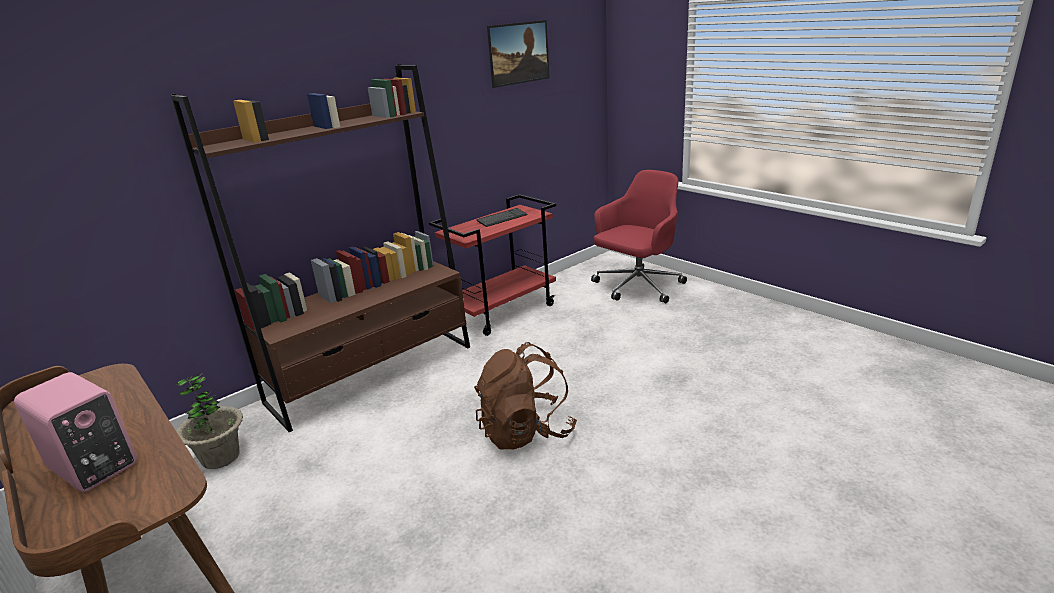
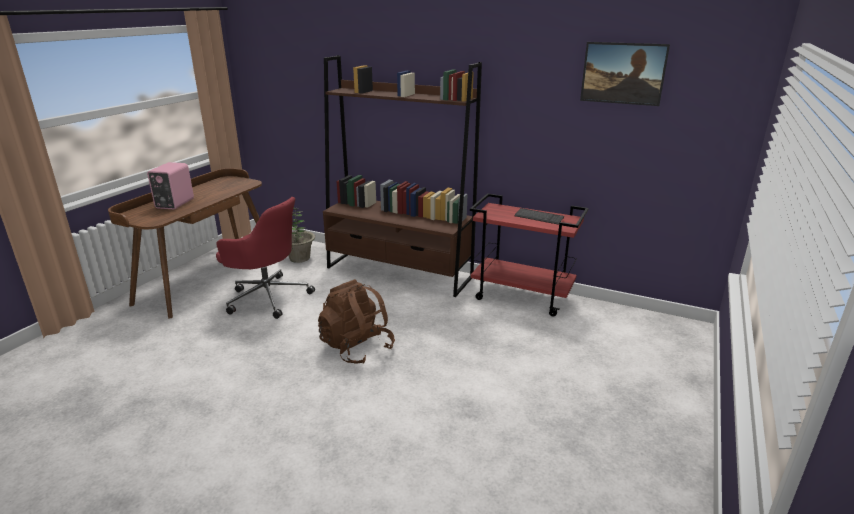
camera: 65 degrees right, 0 degrees up
(637, 287) = (640, 357): red office chair -> red office chair (267, 297)

